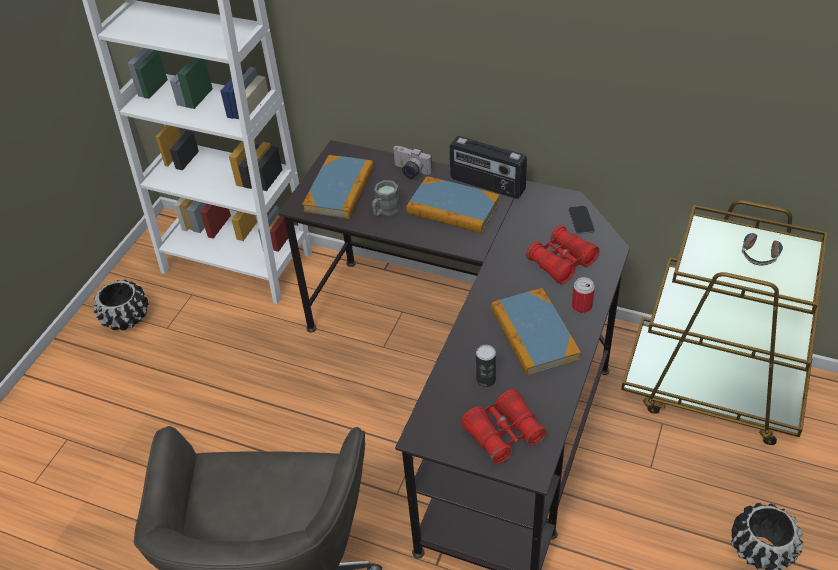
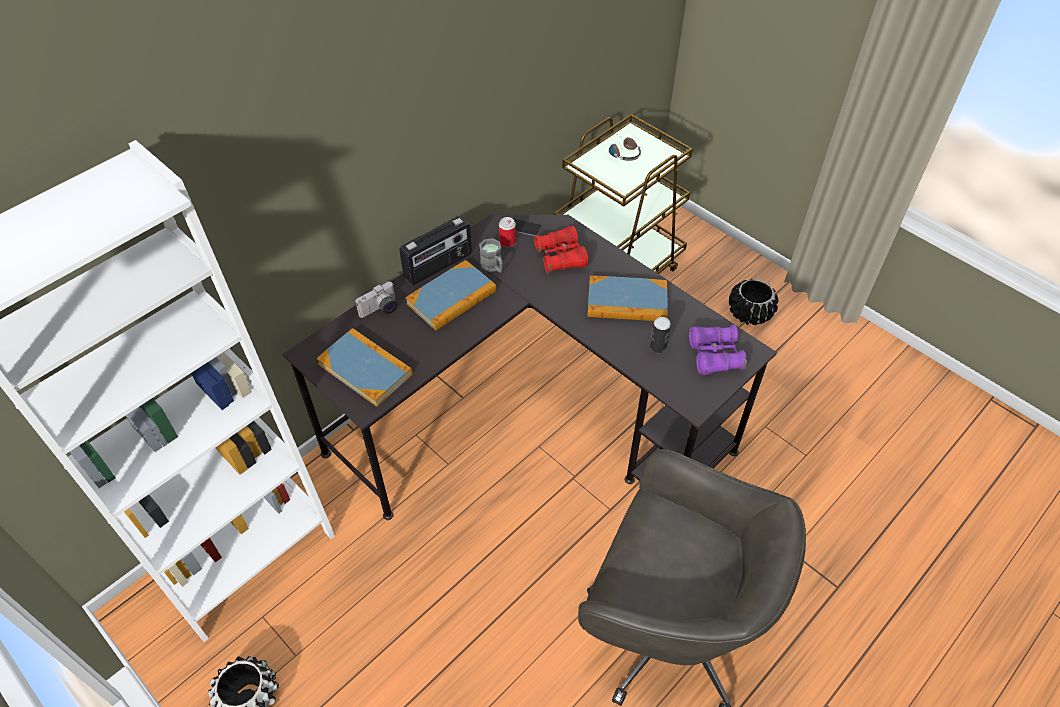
camera: 70 degrees left, 5 degrees up
(385, 210) = (420, 345): grey mug -> grey mug (493, 267)
(503, 434) = (715, 356): red binoculars -> purple binoculars
(581, 306) = (613, 264): can -> can (507, 242)

